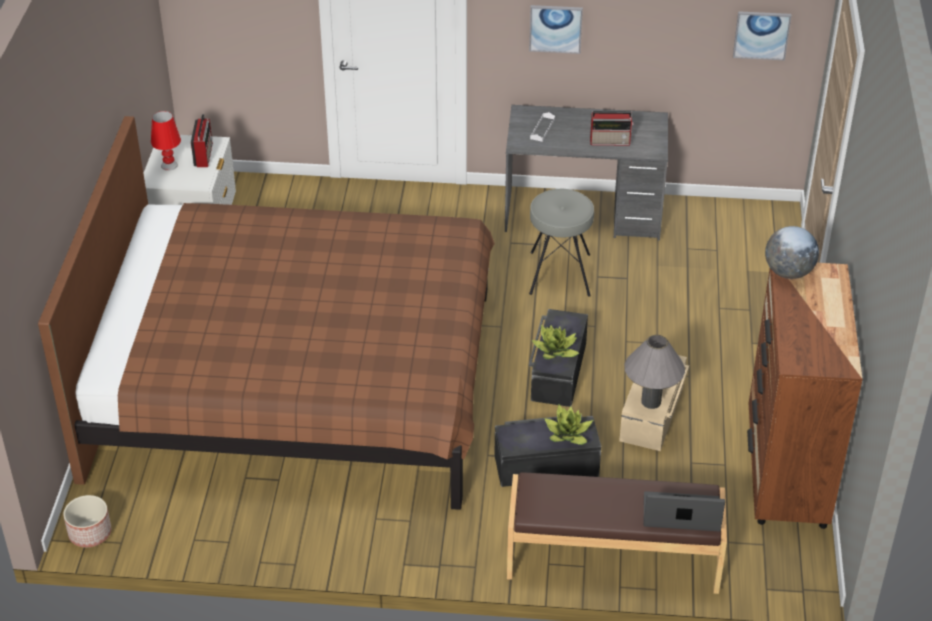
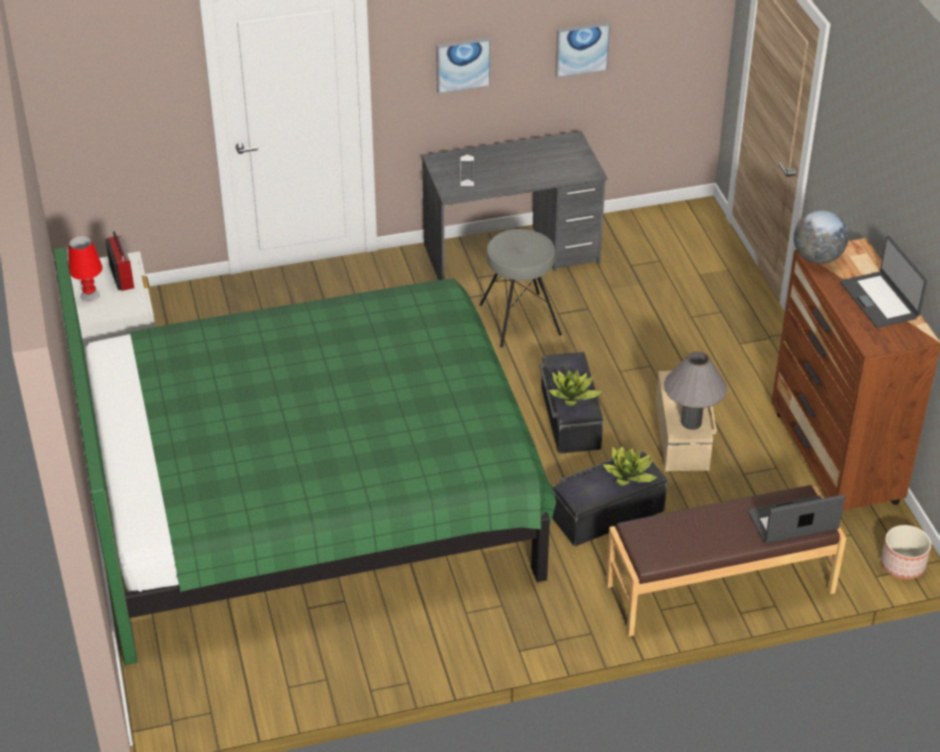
camera: 20 degrees left, 0 degrees up
(90, 533) = (171, 712): planter -> planter (903, 564)
(295, 383) = (308, 496): brown bed -> green bed
(611, 141) = (542, 171): radio -> none
(761, 35) = (669, 32): picture -> picture (582, 49)
(826, 325) = (880, 300): none -> laptop

